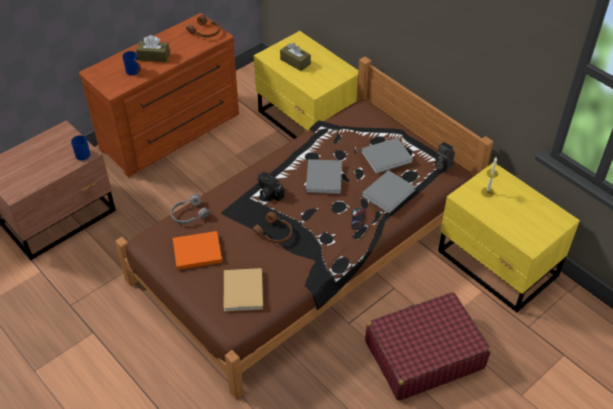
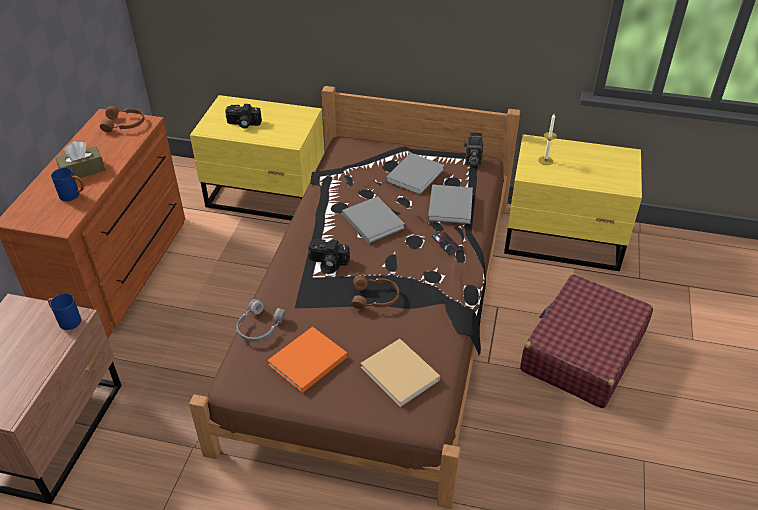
camera: 35 degrees left, 5 degrees down
(295, 62) = (243, 124): brown tissue box -> camera

